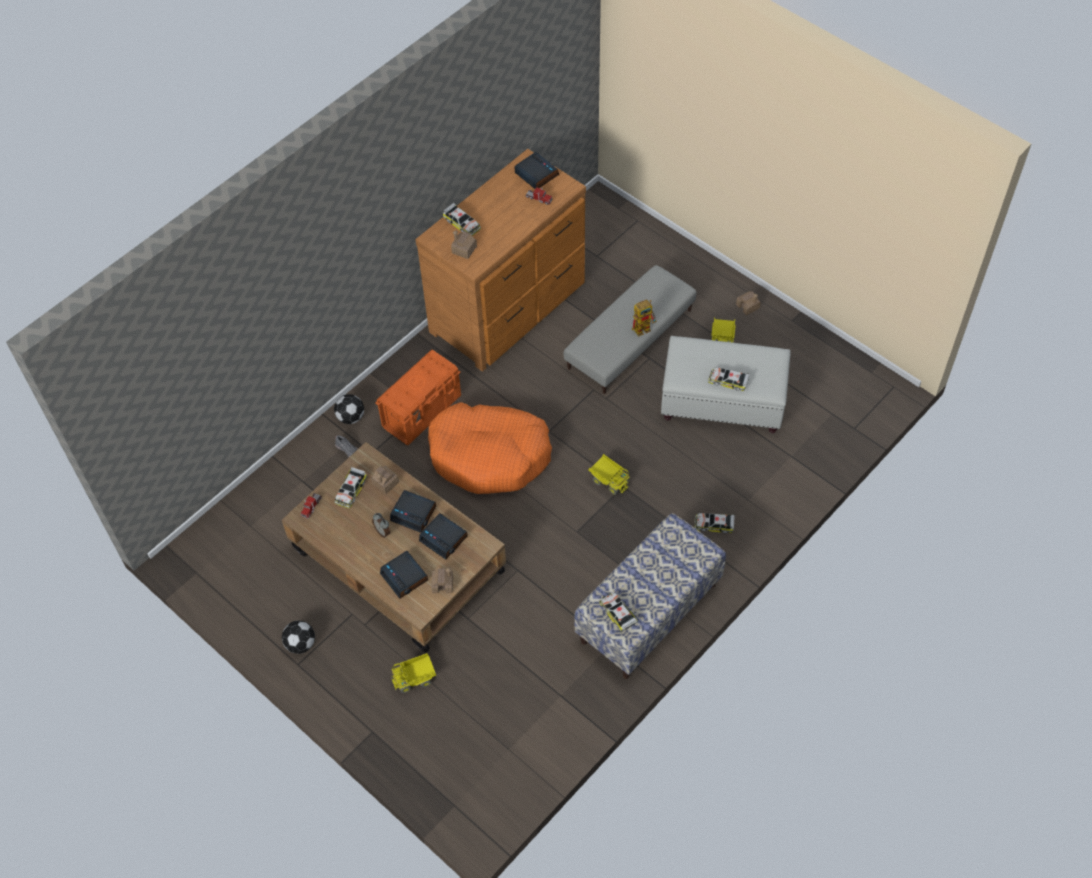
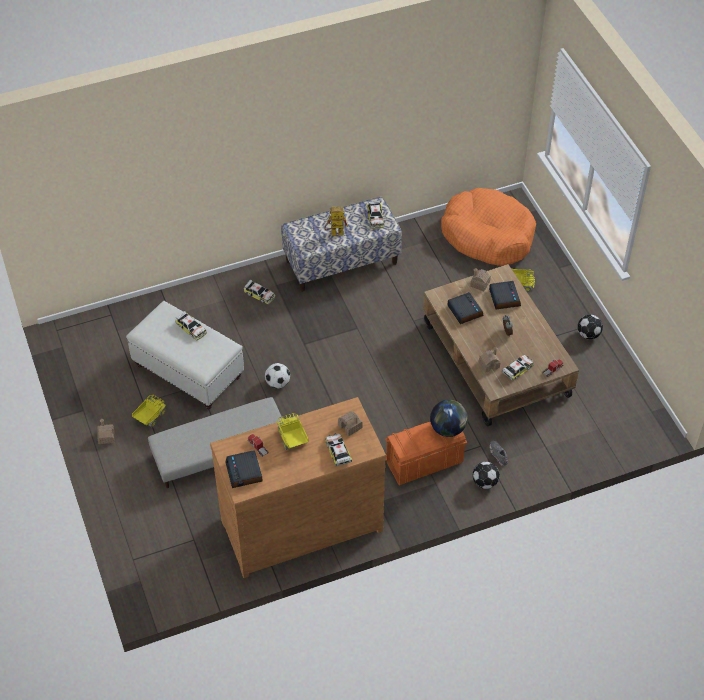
camera: 155 degrees left, 5 degrees down
(398, 398) = (448, 429): none -> globe
(414, 513) = (478, 335): alarm clock -> none
(490, 455) = (389, 405): orange dog bed -> orange dog bed (487, 235)
(609, 480) = (311, 352): toy truck -> toy truck (292, 439)
(621, 429) = (278, 383): none -> football
(644, 327) = (213, 420): toy robot -> toy robot (334, 233)

